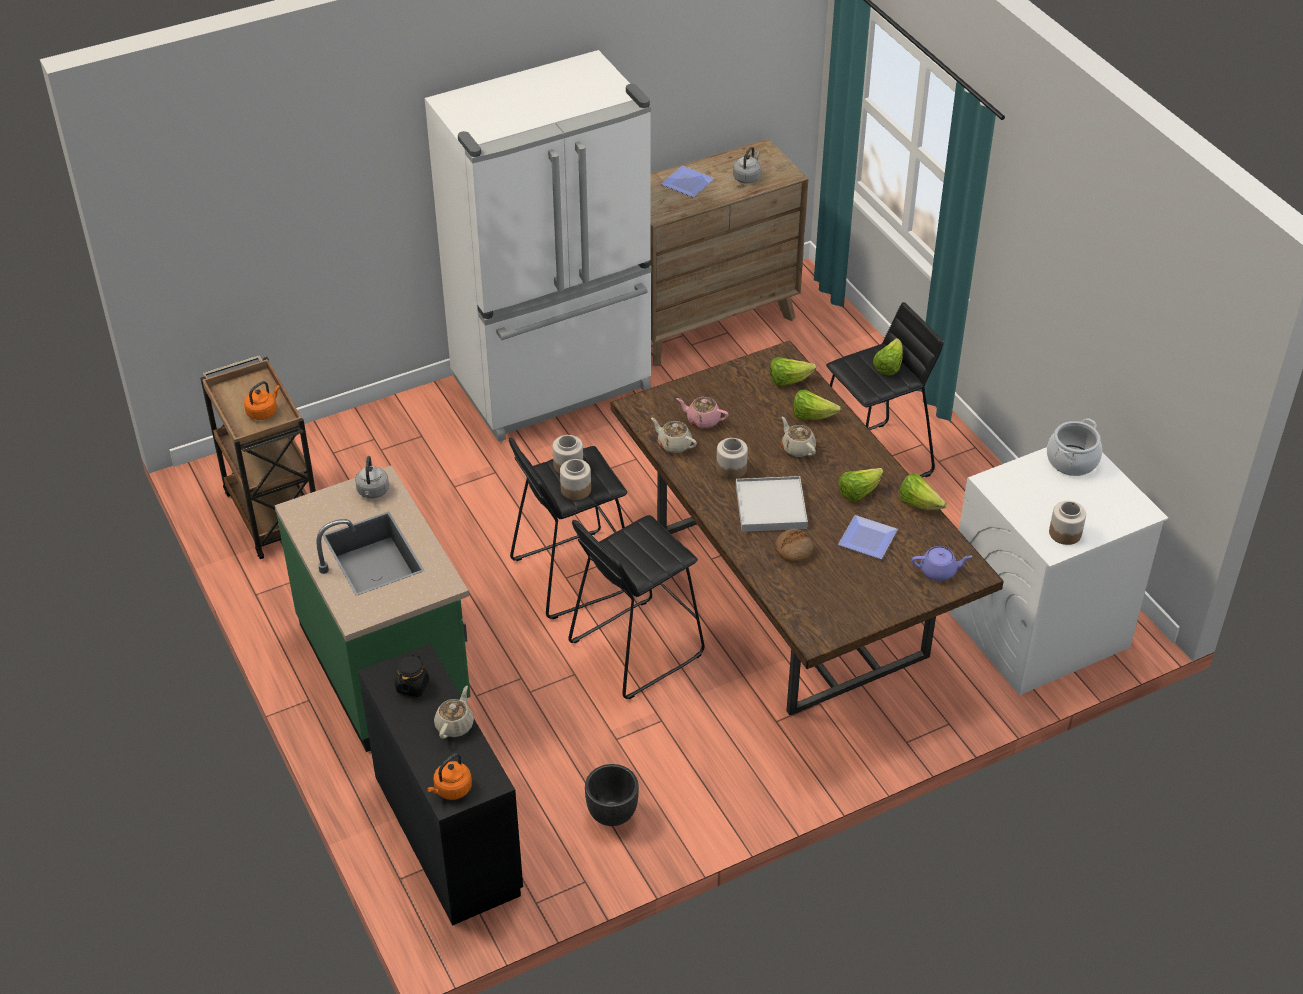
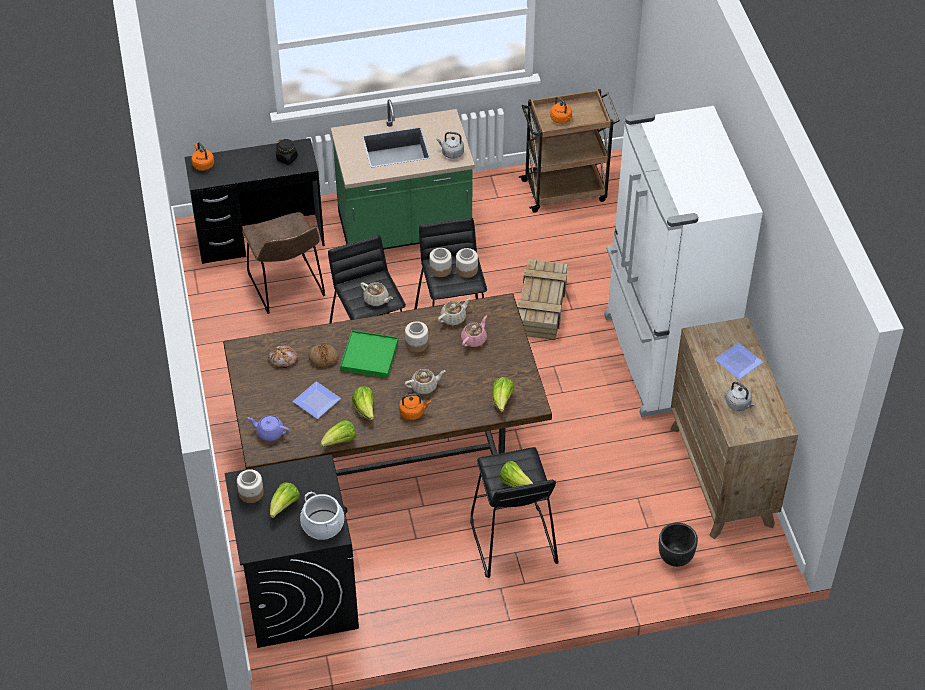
camera: 105 degrees right, 5 degrees up
(455, 725) = (249, 172): beige teapot -> beige teapot (376, 299)
(501, 499) = (541, 308): none -> crate
(541, 772) = (287, 288): none -> brown chair
(612, 815) = (240, 315): black planter -> black planter (675, 558)
(770, 507) = (369, 356): white tray -> green tray
(812, 416) = (457, 404): lettuce -> lettuce (284, 506)
(813, 588) = (283, 360): none -> bread
(843, 450) = (413, 412): none -> orange kettle
(939, 571) = (269, 432): purple teapot -> purple teapot turned 90 degrees clockwise
(1036, 629) = (298, 592): white washing machine -> black washing machine

